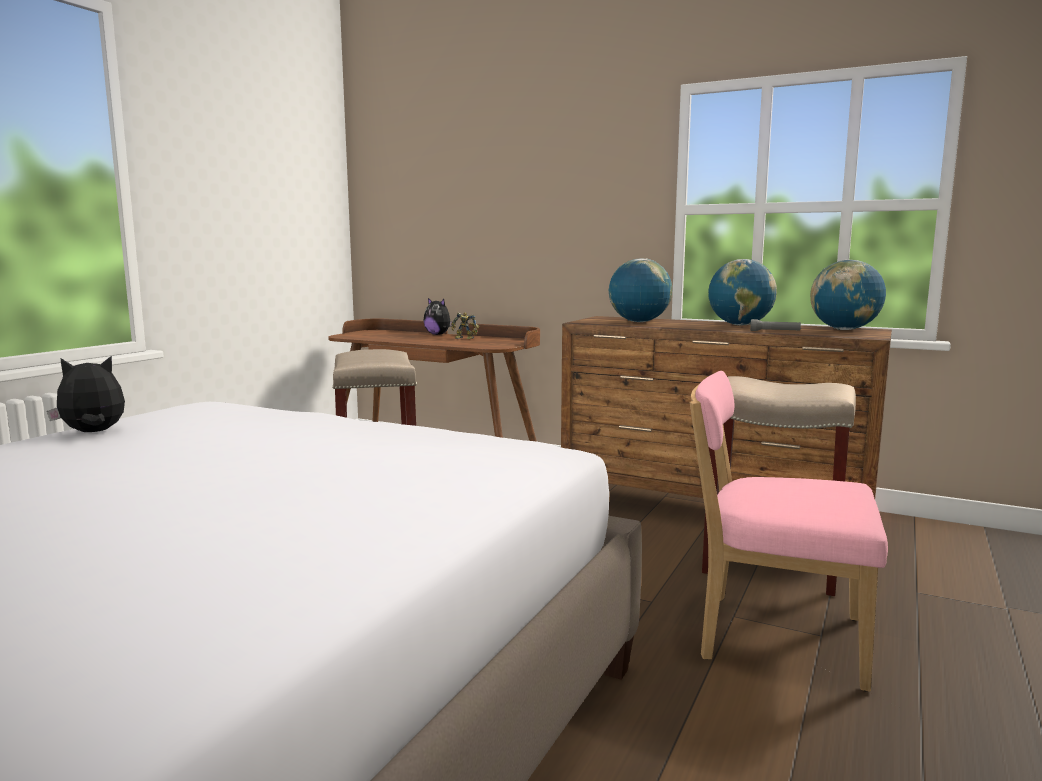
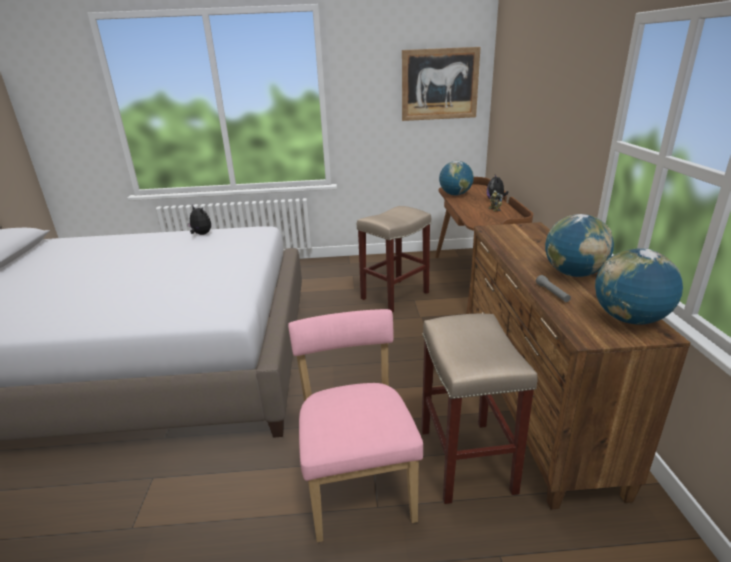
camera: 60 degrees right, 15 degrees up
(294, 180) = (439, 84): none -> picture
(639, 322) = (523, 241): globe -> globe (455, 195)

